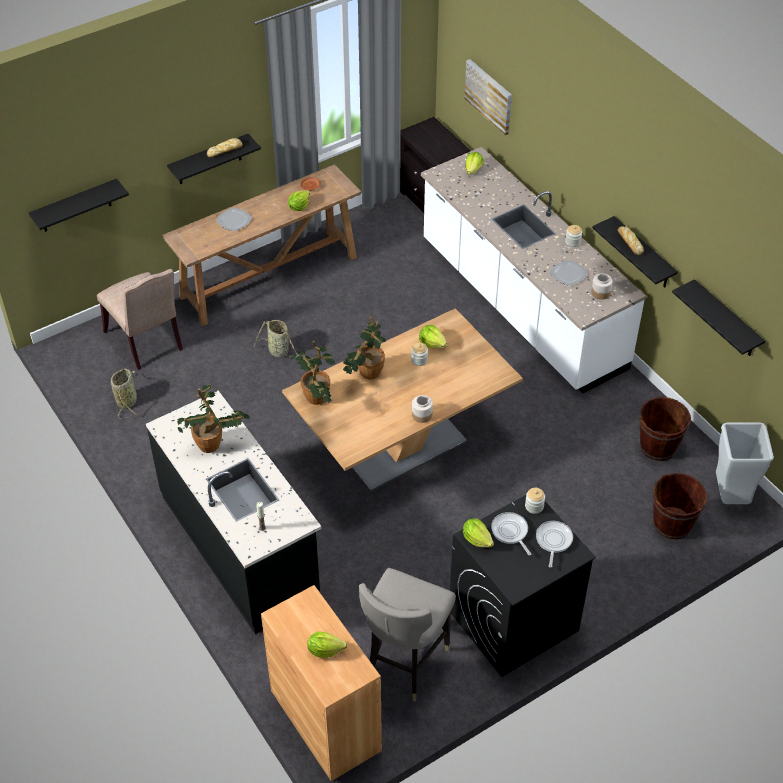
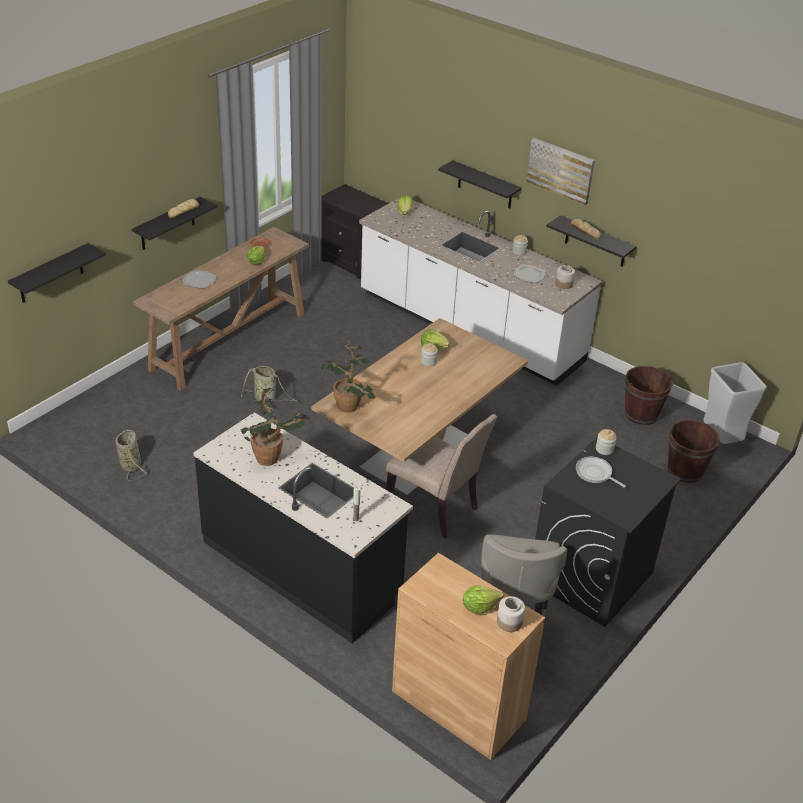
camera: 20 degrees left, 10 degrees down
(147, 342) = (130, 412): beige chair -> beige chair (435, 508)
(366, 375) = (385, 381): potted plant -> none
(422, 415) = (454, 403): jar -> jar (509, 622)
(477, 539) = (568, 485): lettuce -> none
(489, 96) = (409, 143): picture -> picture (561, 170)
(553, 541) = (637, 473): frying pan -> none
(726, 320) = (694, 276): black shelf -> black shelf (485, 185)

